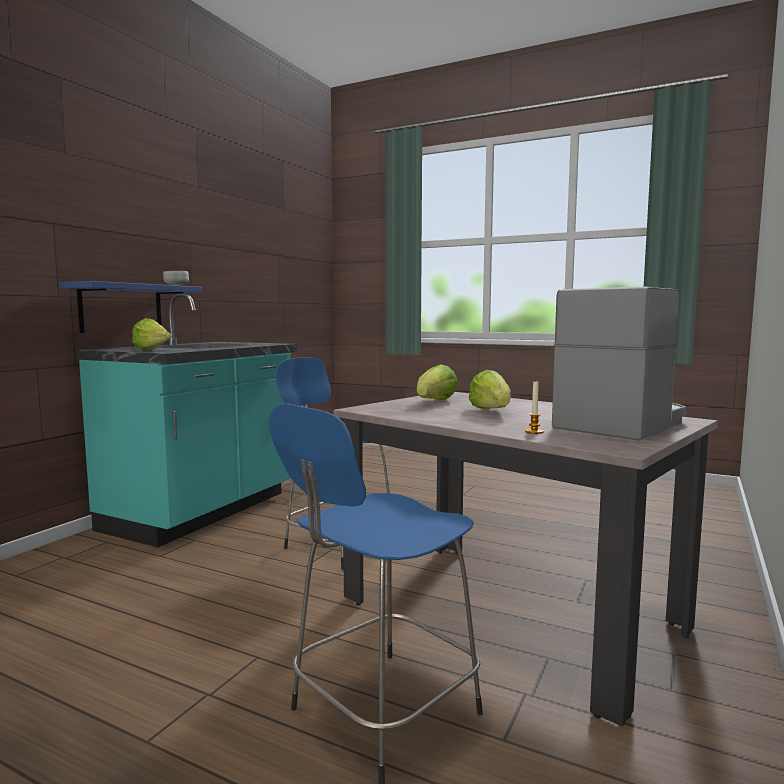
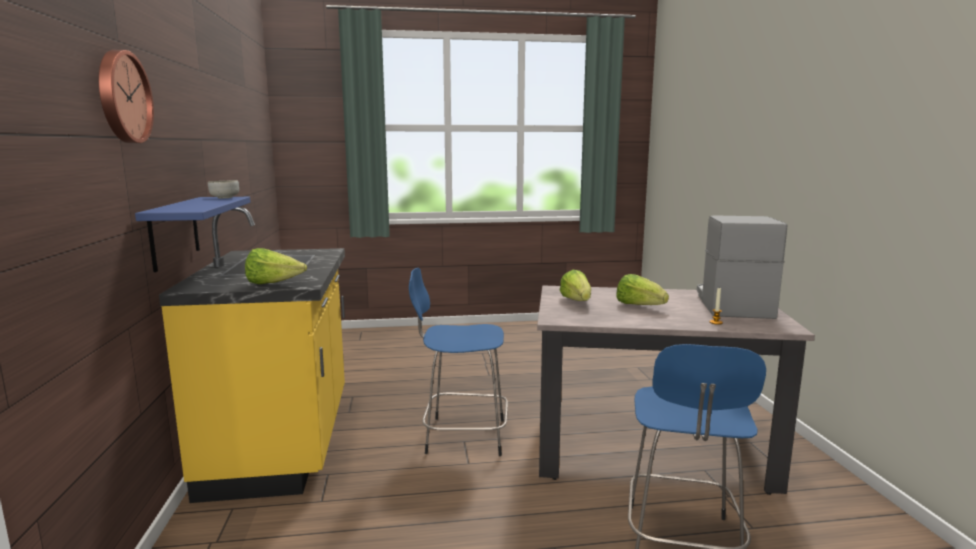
camera: 35 degrees left, 5 degrees up
(56, 193) = (122, 97): none -> wall clock
(204, 512) = (283, 443): turquoise counter -> yellow counter

